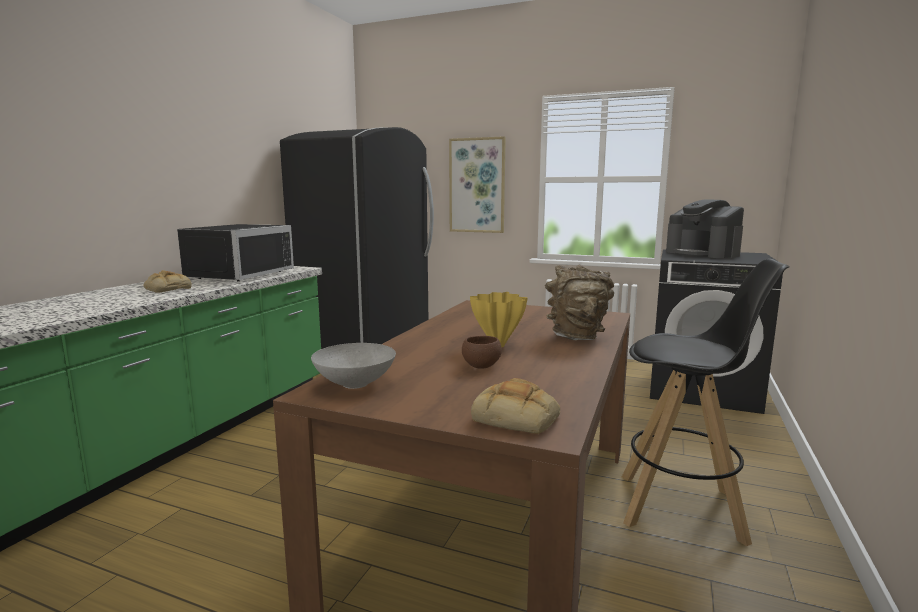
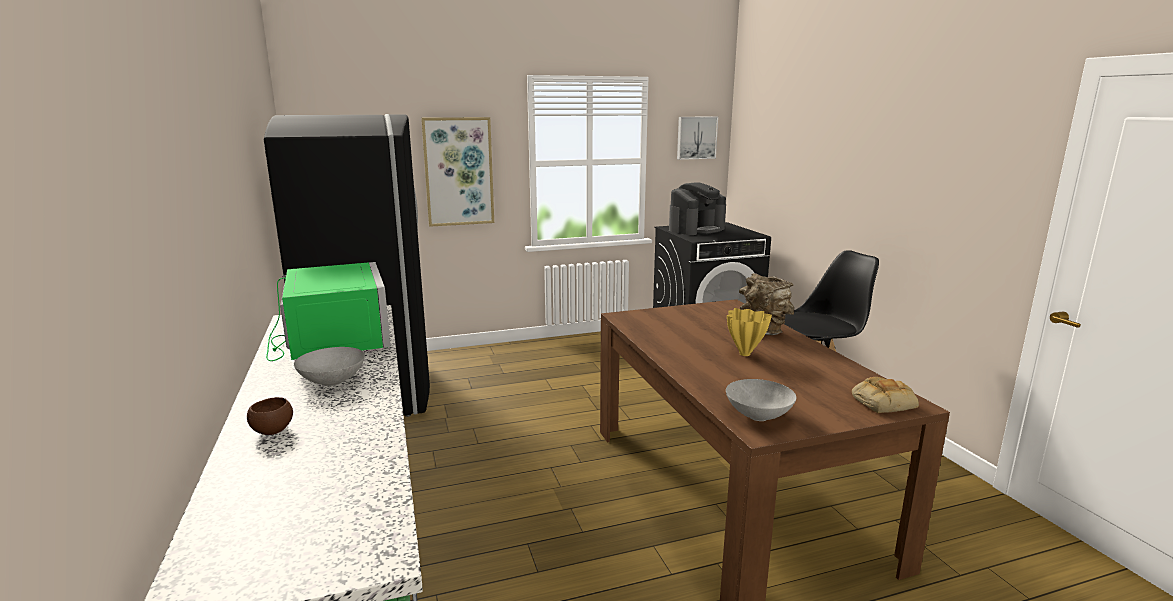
camera: 40 degrees left, 5 degrees up
(167, 289) = (331, 382): bread -> grey bowl
(235, 275) = (330, 339): black microwave -> green microwave
(481, 366) = (780, 374): brown bowl -> brown bowl (273, 430)
(702, 254) = (696, 229): coffee machine -> coffee machine turned 60 degrees counterclockwise
(736, 153) = (696, 137): none -> picture

